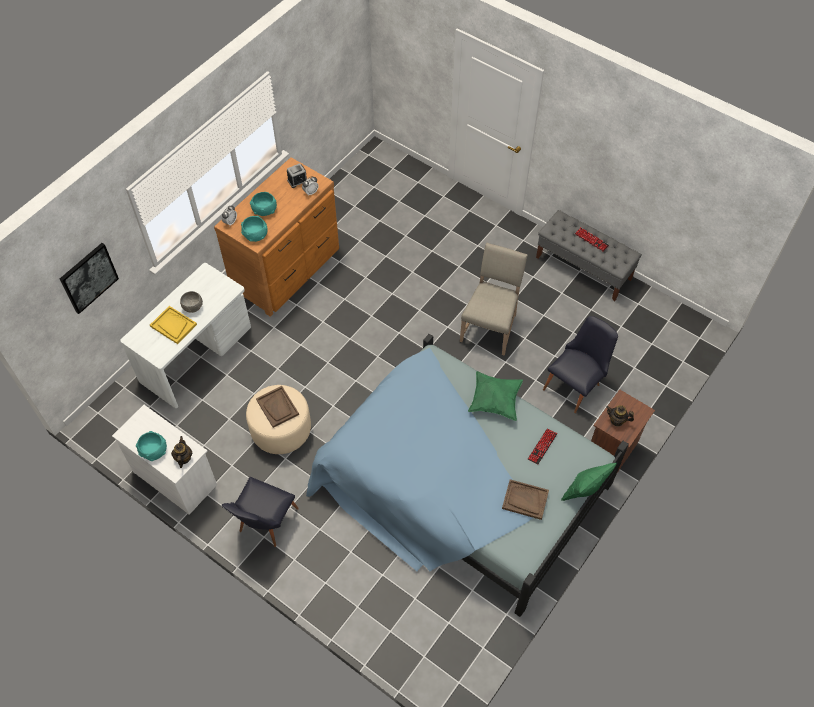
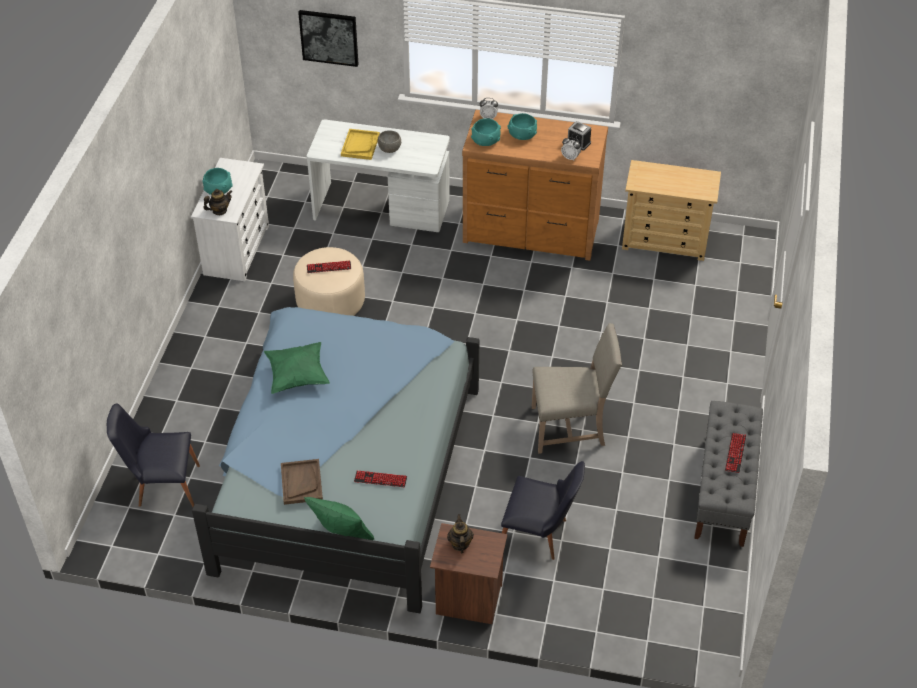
camera: 65 degrees right, 10 degrees down
(264, 524) = (218, 331): black chair -> black chair (162, 485)
(277, 407) = (329, 267): brown tray -> keyboard
(347, 197) = (665, 241): none -> beige dresser
(495, 401) = (418, 419): green pillow -> green pillow (297, 376)

